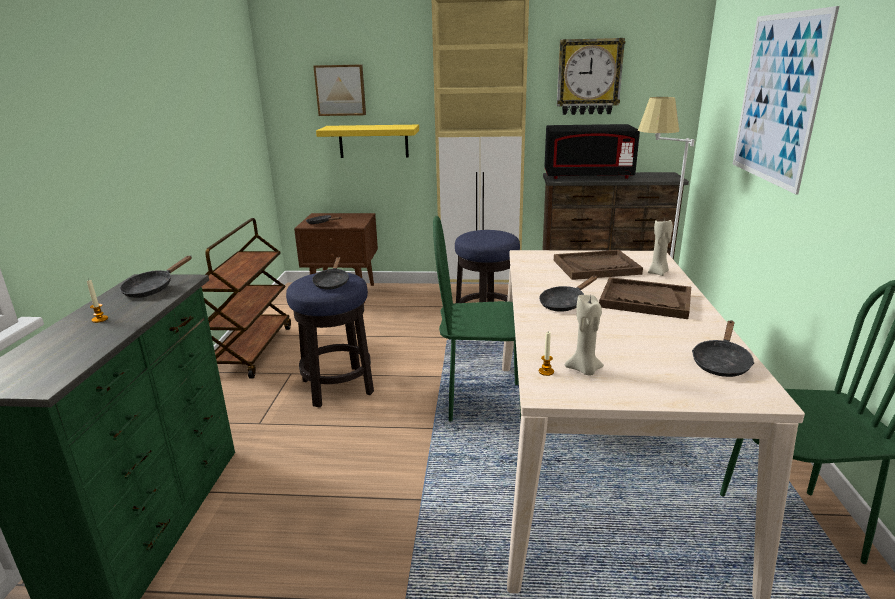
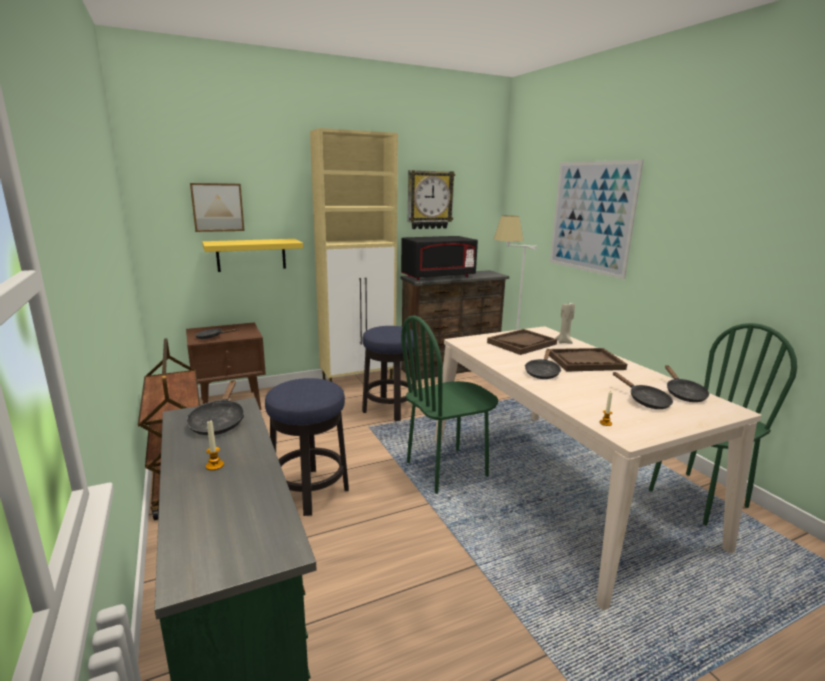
camera: 30 degrees left, 5 degrees down
(332, 282) = (312, 389): black frying pan -> black frying pan (645, 401)
(584, 370) = (624, 416): beige candle -> none

